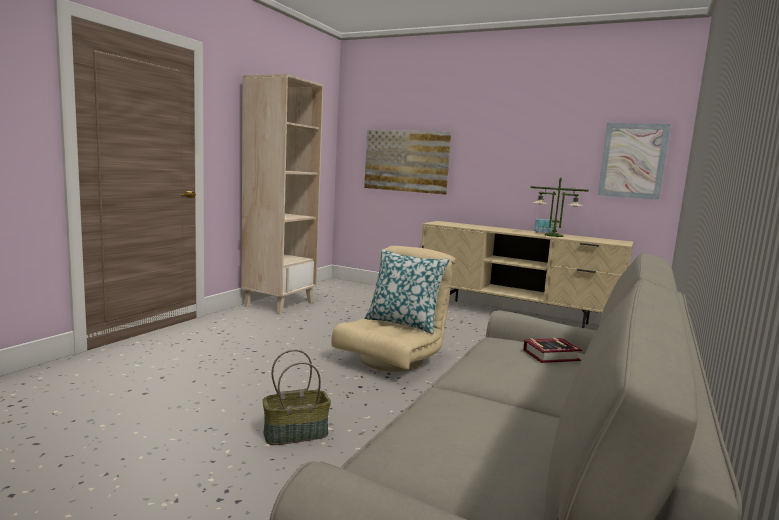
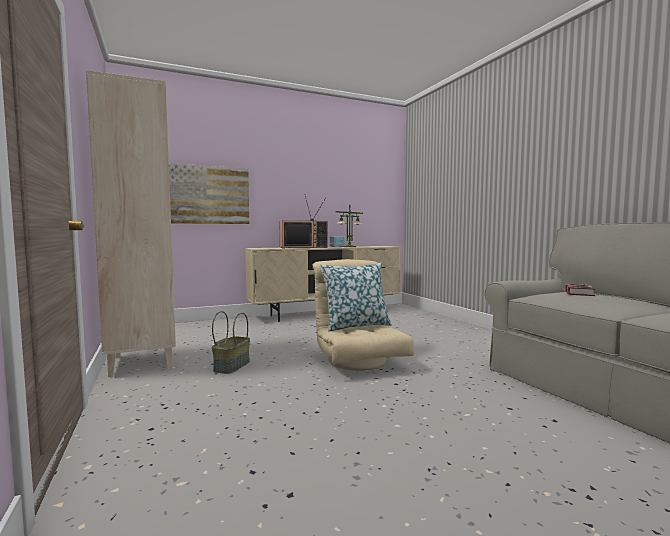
camera: 50 degrees left, 5 degrees down
(296, 433) = (469, 430): basket -> basket (231, 366)
(492, 228) = (304, 247): none -> television
(632, 160) = (377, 193): picture -> none

